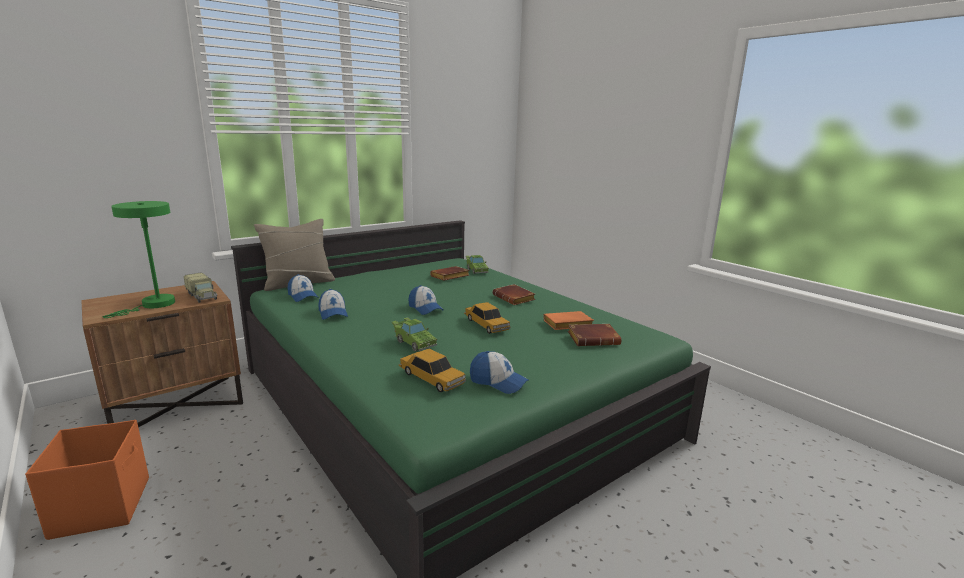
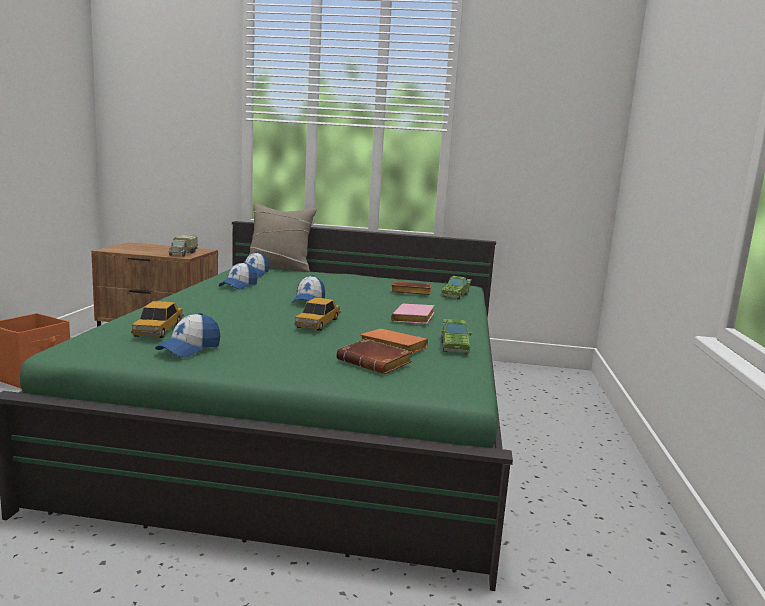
camera: 45 degrees right, 5 degrees down
(153, 305) = (147, 251): green table lamp -> none
(414, 342) = (222, 312): green toy car -> green toy car (454, 346)
(498, 382) = (189, 349): cap -> cap turned 45 degrees clockwise
(515, 298) = (414, 319): brown book -> pink book

